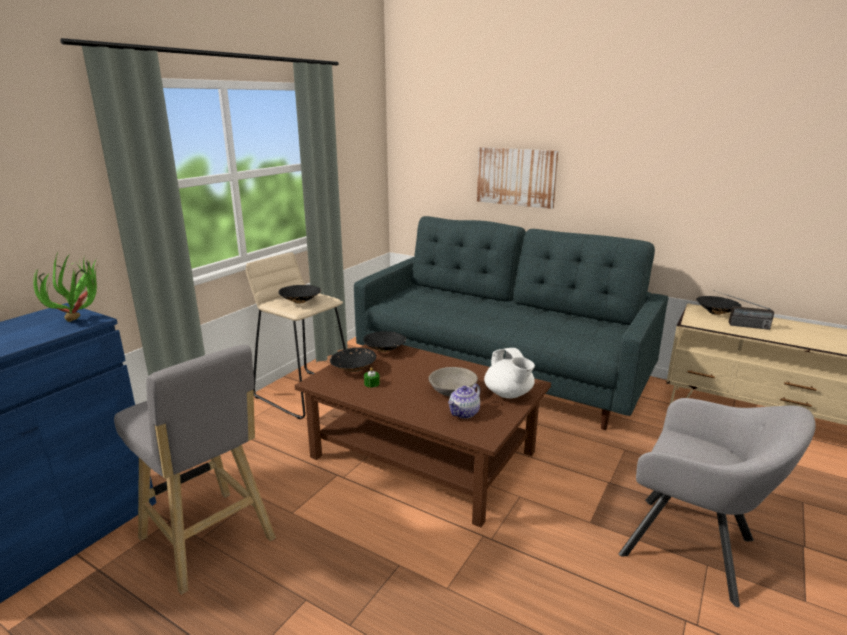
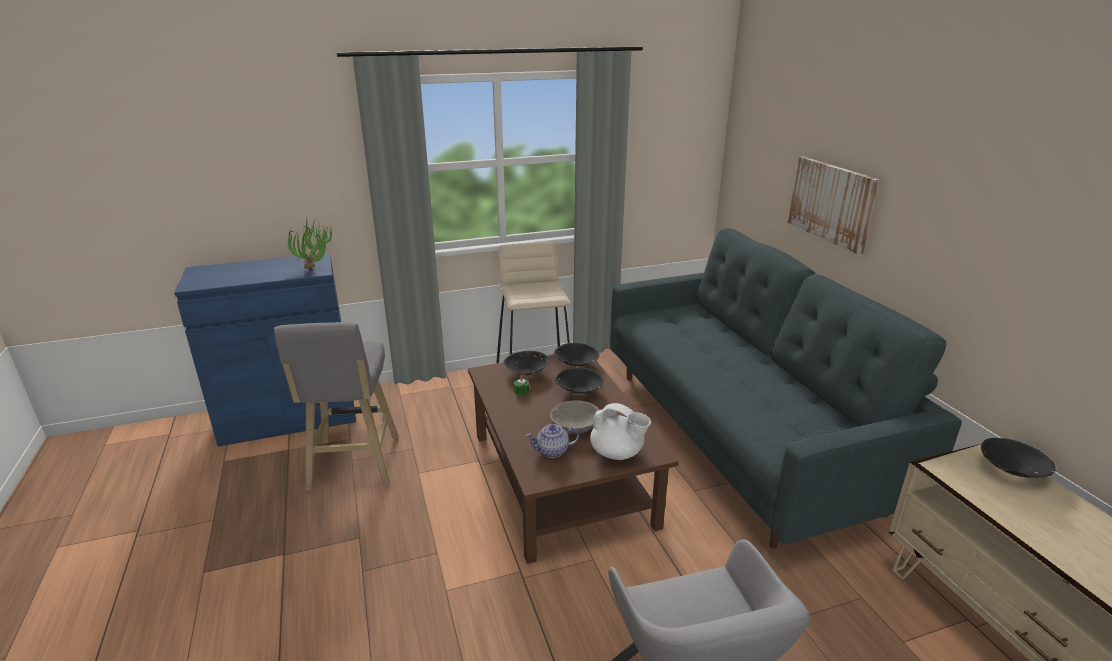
camera: 40 degrees right, 5 degrees up
(301, 301) = (532, 293): black bowl -> black bowl (579, 391)
(509, 394) = (617, 453): white teapot -> white teapot turned 75 degrees counterclockwise
(738, 325) = (1012, 499): radio -> none

